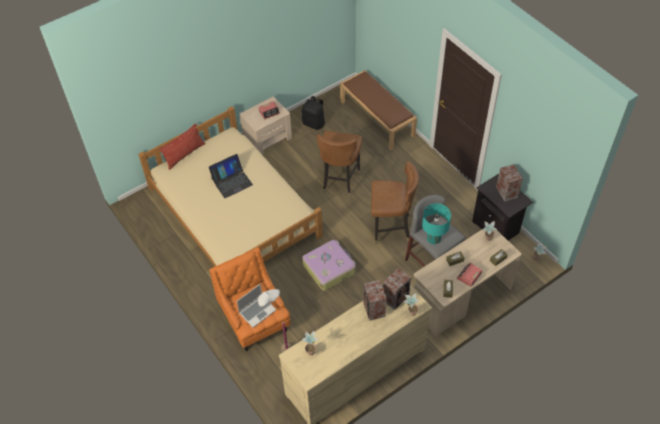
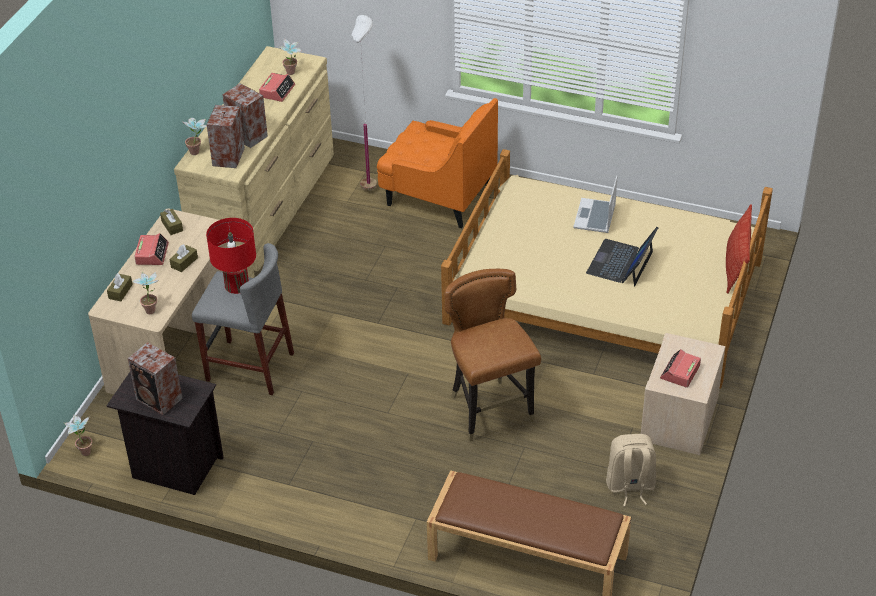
camera: 145 degrees right, 10 degrees down
(257, 311) = (417, 143): laptop -> laptop (595, 217)
(314, 123) = (630, 486): black backpack -> beige backpack
(329, 268) = (395, 292): suitcase -> none
(331, 339) = (277, 91): none -> alarm clock
(390, 229) = (347, 382): brown chair -> none
(433, 238) = (237, 285): turquoise table lamp -> red table lamp

